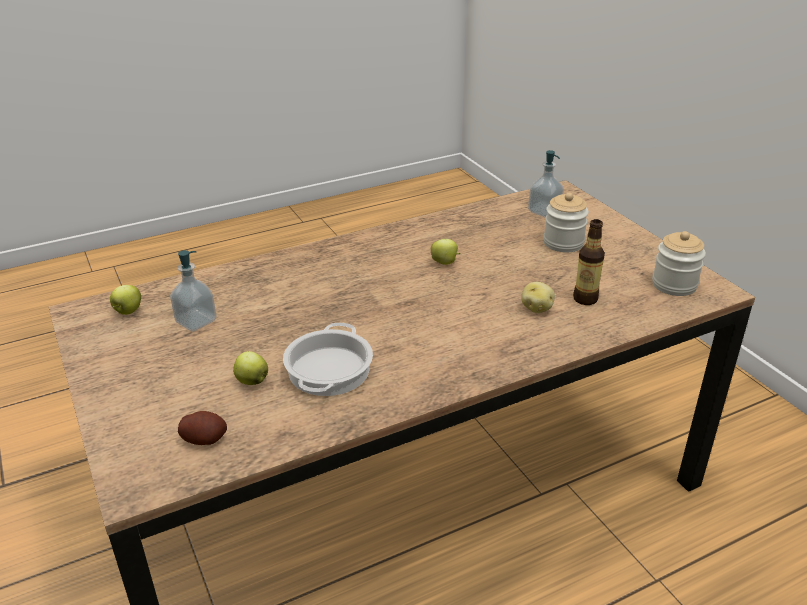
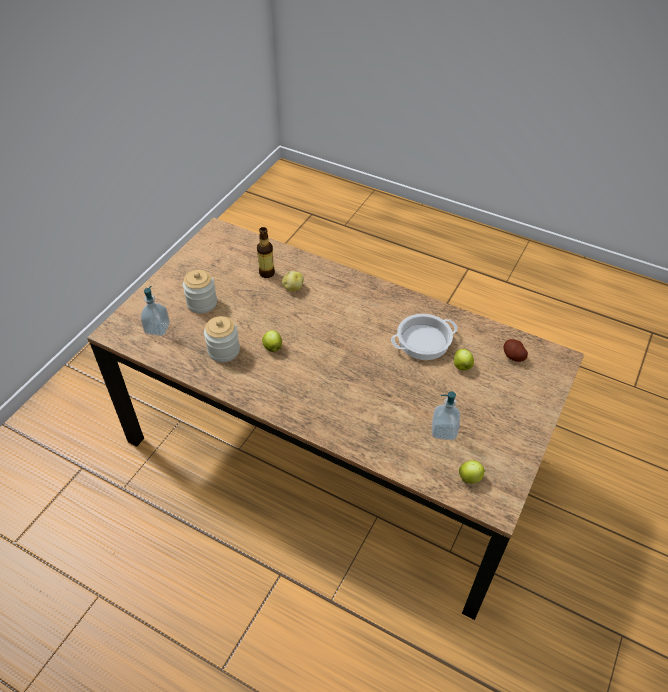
camera: 125 degrees left, 15 degrees up
(674, 285) = (223, 245): jar -> jar (224, 350)

